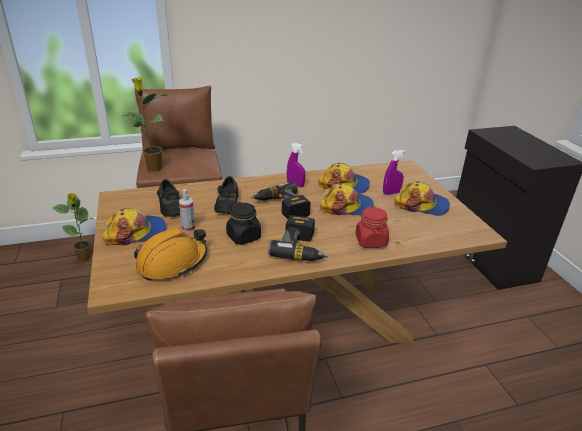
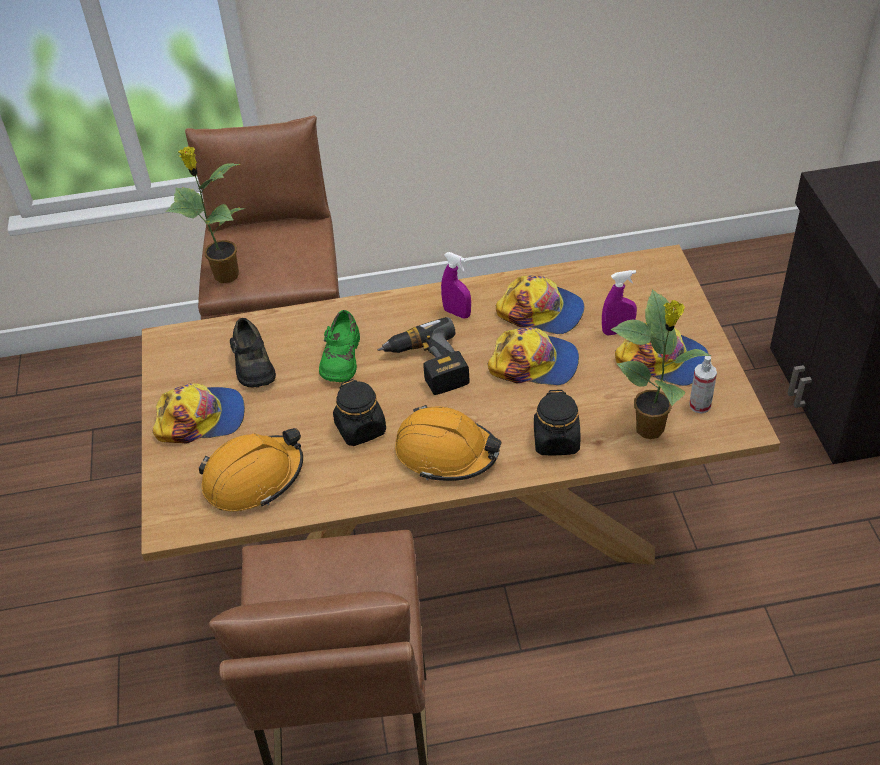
camera: 10 degrees right, 15 degrees up
(85, 258) = (126, 387): potted plant -> potted plant (651, 429)
(188, 228) = (278, 410): spray bottle -> spray bottle (700, 405)
(227, 204) = (340, 358): black shoe -> green shoe
(302, 248) = (446, 453): power drill -> orange hard hat
(371, 241) = (556, 441): red jar -> black jar

